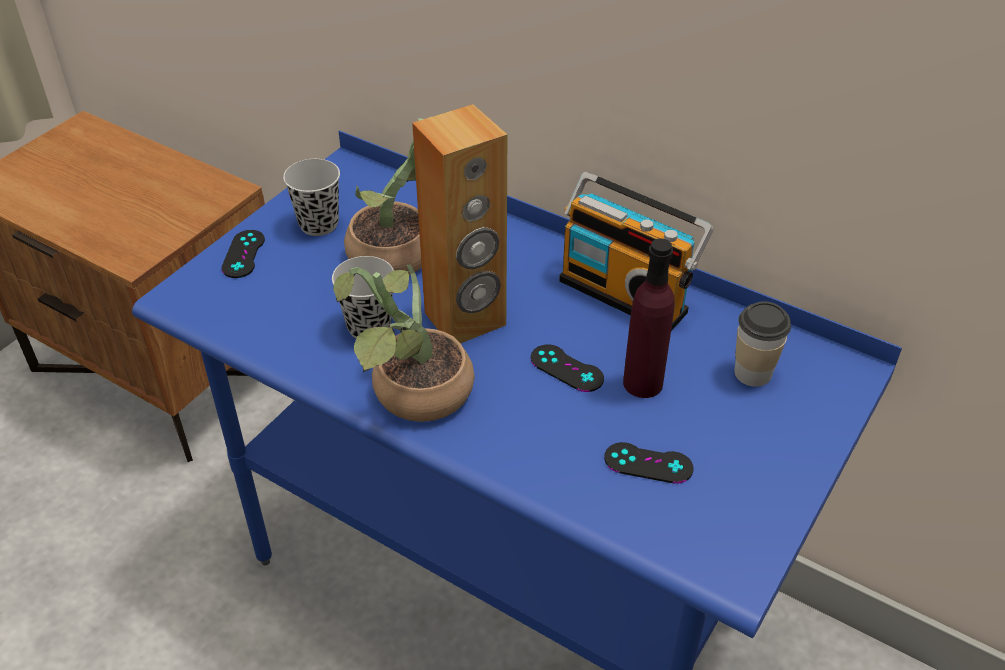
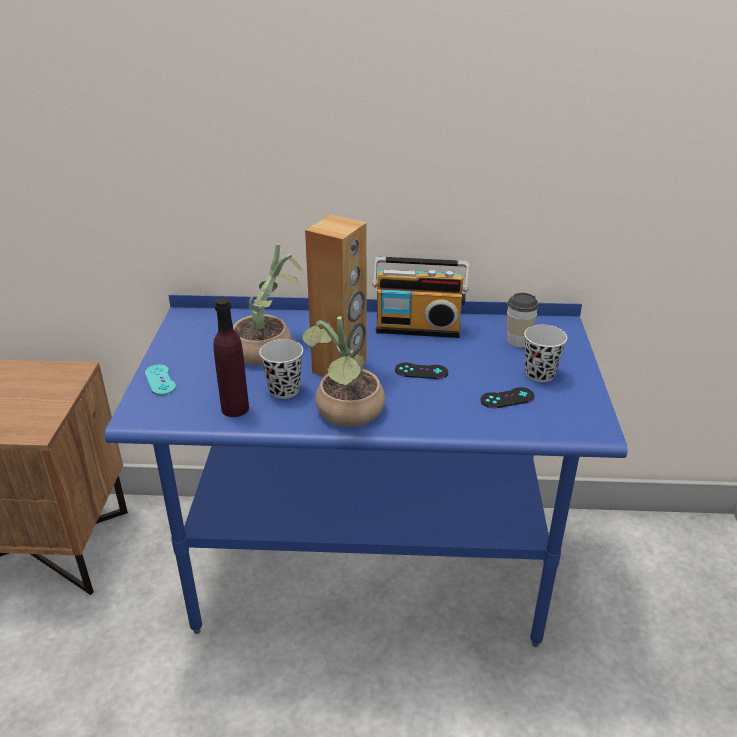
camera: 30 degrees left, 10 degrees down
(243, 254) = (160, 380): black game controller -> turquoise game controller
(318, 224) = (197, 349): black cup -> black cup (539, 374)
(642, 383) = (468, 364): purple bottle -> purple bottle (235, 408)

